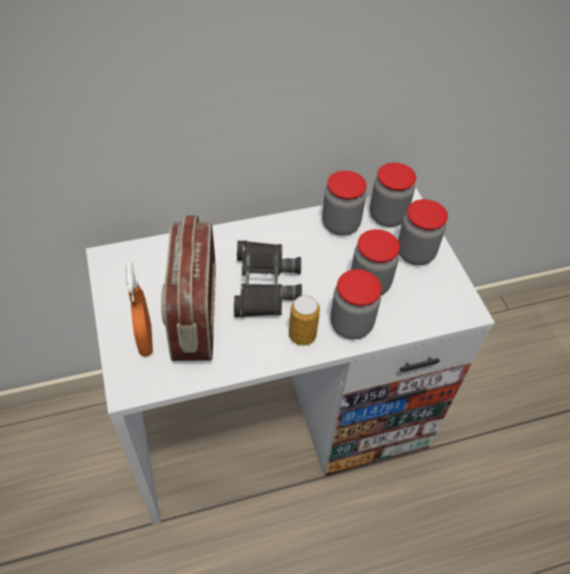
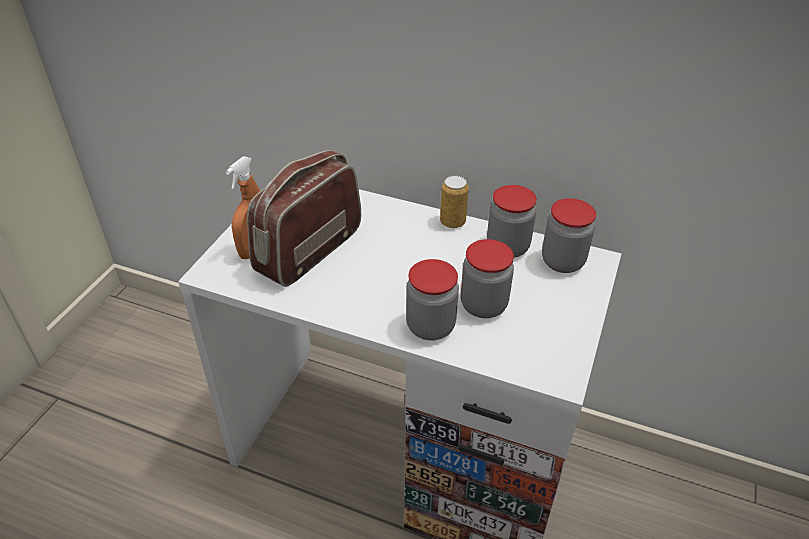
camera: 40 degrees right, 10 degrees down
(264, 284) = (387, 258): black binoculars -> none
(302, 335) = (378, 311): can -> can (452, 222)
(415, 253) = (558, 304): jar -> none

